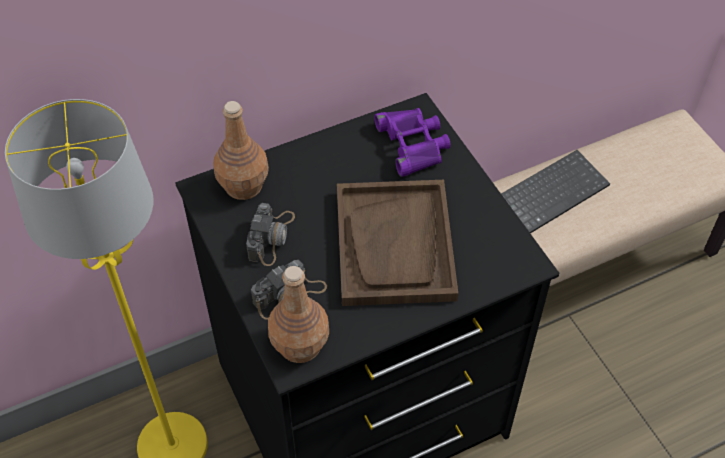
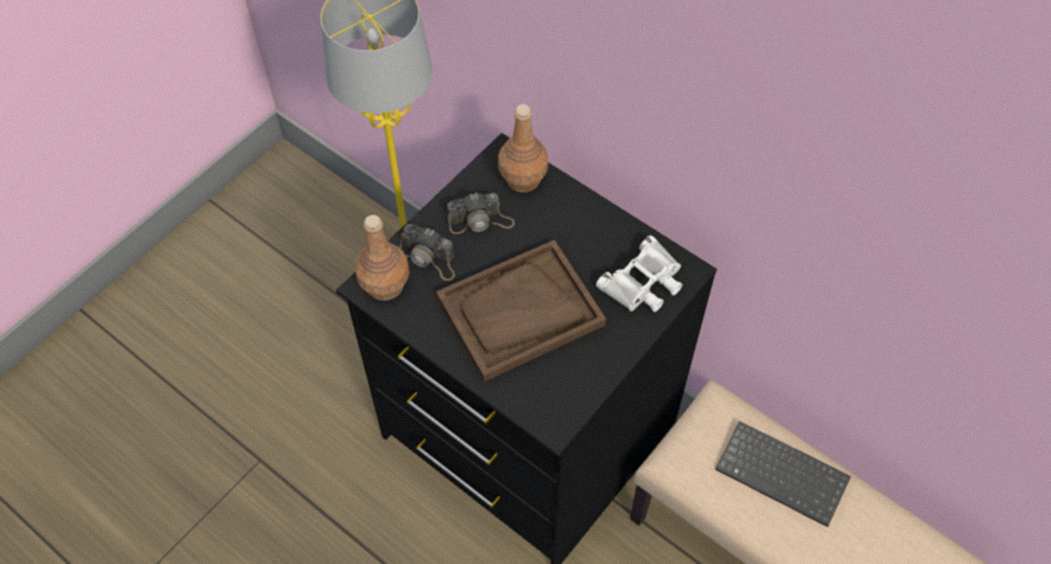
camera: 65 degrees right, 5 degrees up
(413, 144) = (644, 283): purple binoculars -> white binoculars

